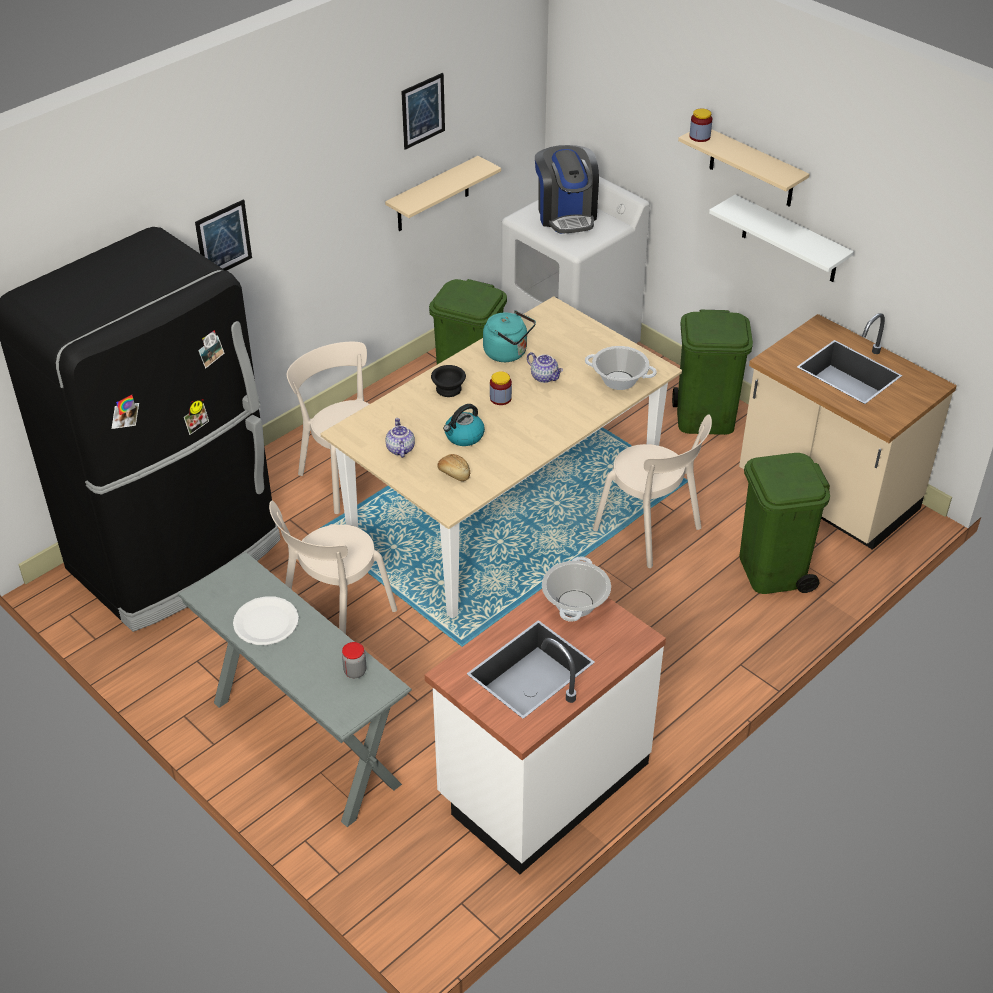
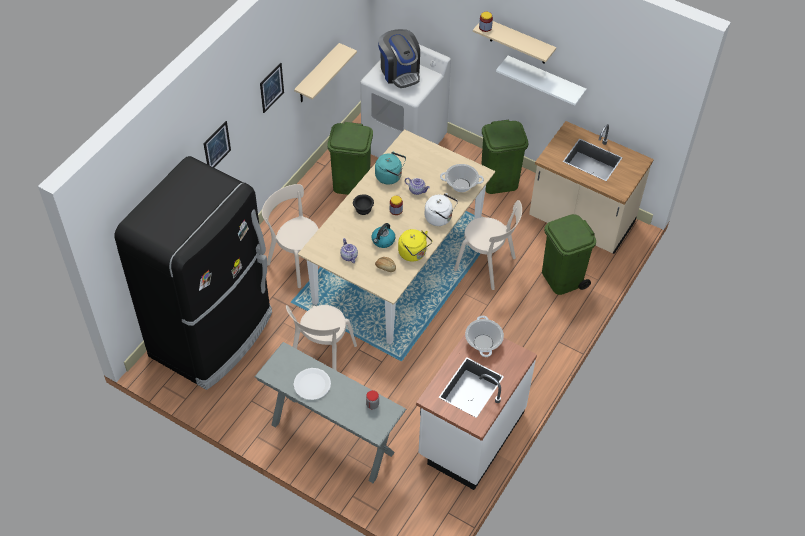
camera: 15 degrees left, 10 degrees up
(423, 111) = (311, 31): picture -> picture (271, 87)
(507, 462) = (414, 253): none -> yellow kettle
(568, 420) = (440, 218): none -> white kettle

